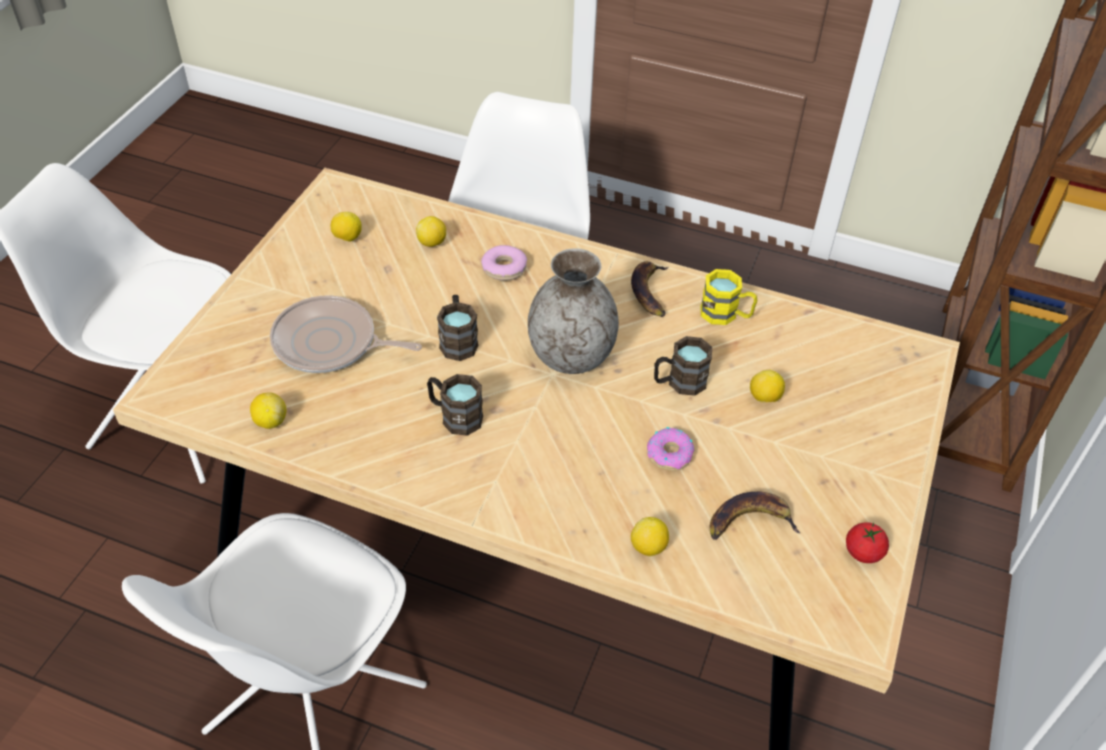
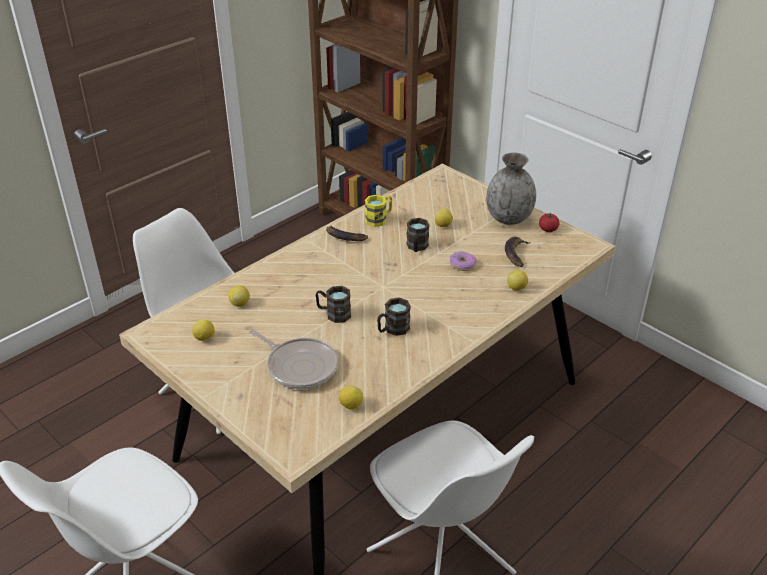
camera: 65 degrees left, 10 degrees down
(330, 343) = (299, 366): frying pan -> frying pan turned 90 degrees counterclockwise
(504, 268) = (286, 281): donut -> none
(570, 356) = (374, 277): grey vase -> grey vase (508, 218)

